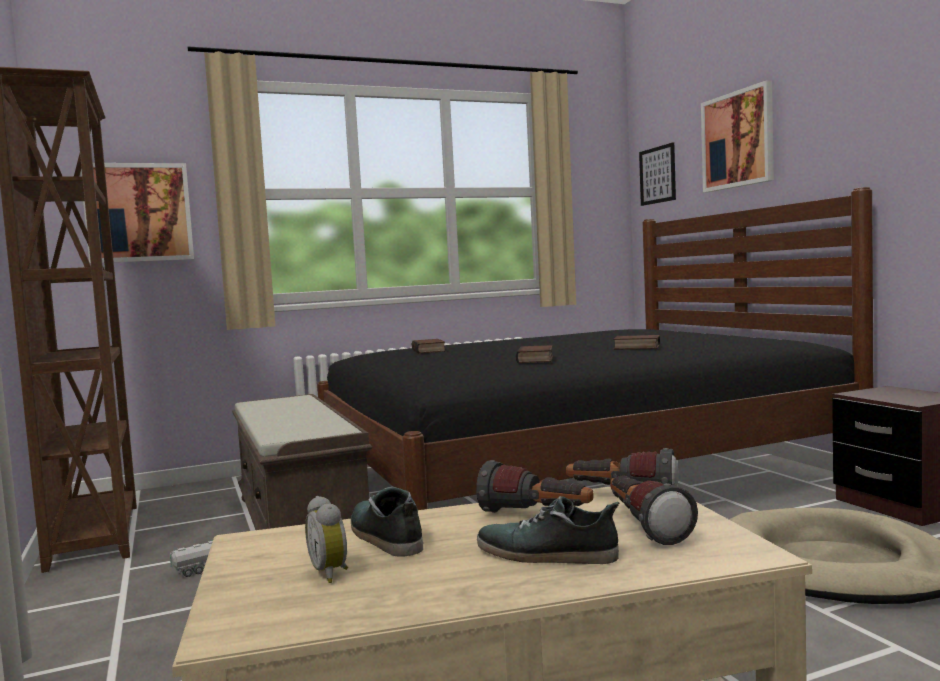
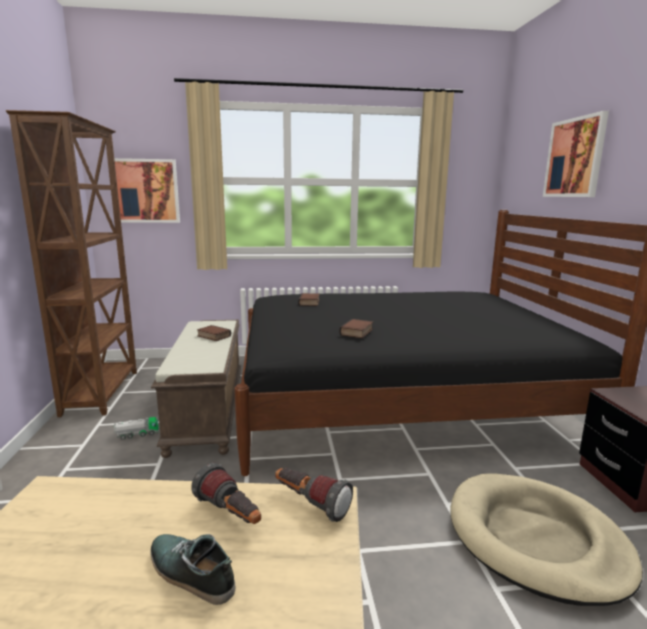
camera: 15 degrees right, 10 degrees up
(331, 573) = (46, 550): alarm clock -> none
(384, 536) = (119, 510): shoe -> none
(636, 347) = (441, 327): book -> book (213, 336)
(643, 527) = (287, 556): flashlight -> none
(657, 175) = (516, 175): picture -> none

